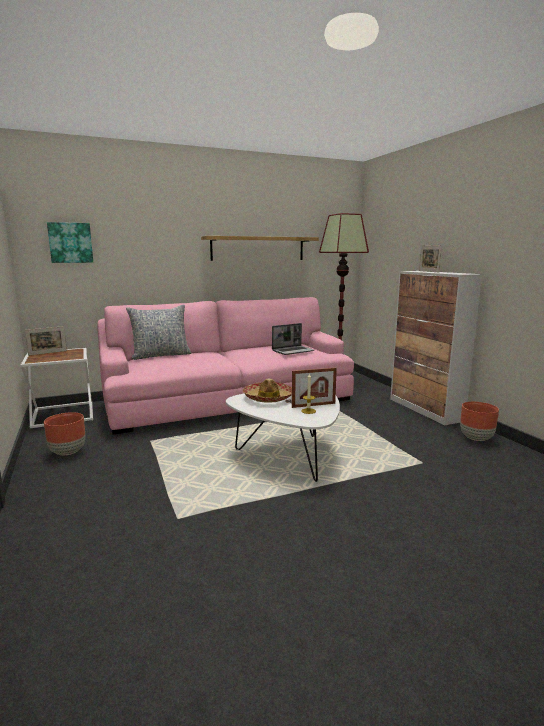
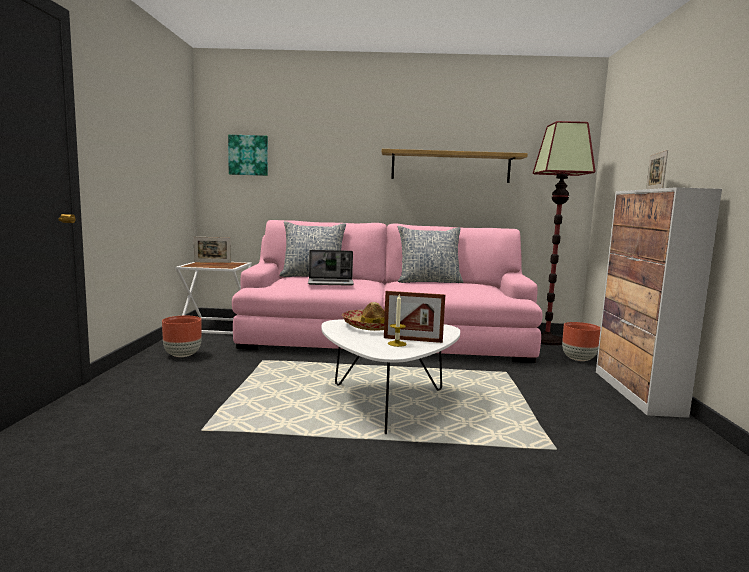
camera: 25 degrees right, 5 degrees down
(259, 347) = (428, 282): none -> pillow
(293, 351) = (462, 288): laptop -> laptop (331, 283)
(476, 438) = (683, 441): brown planter -> brown planter (578, 359)

